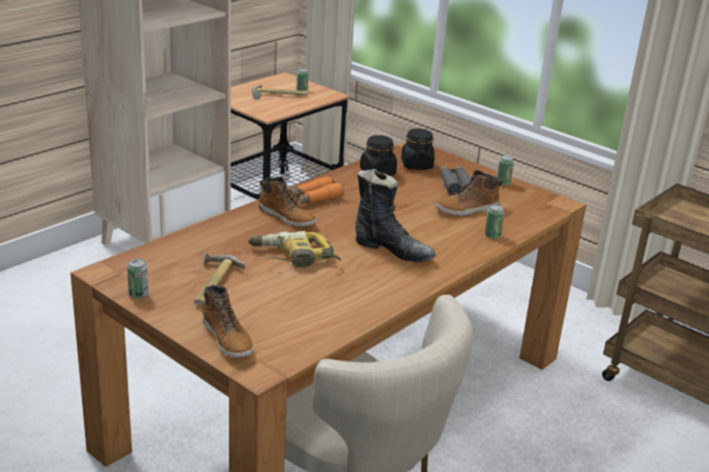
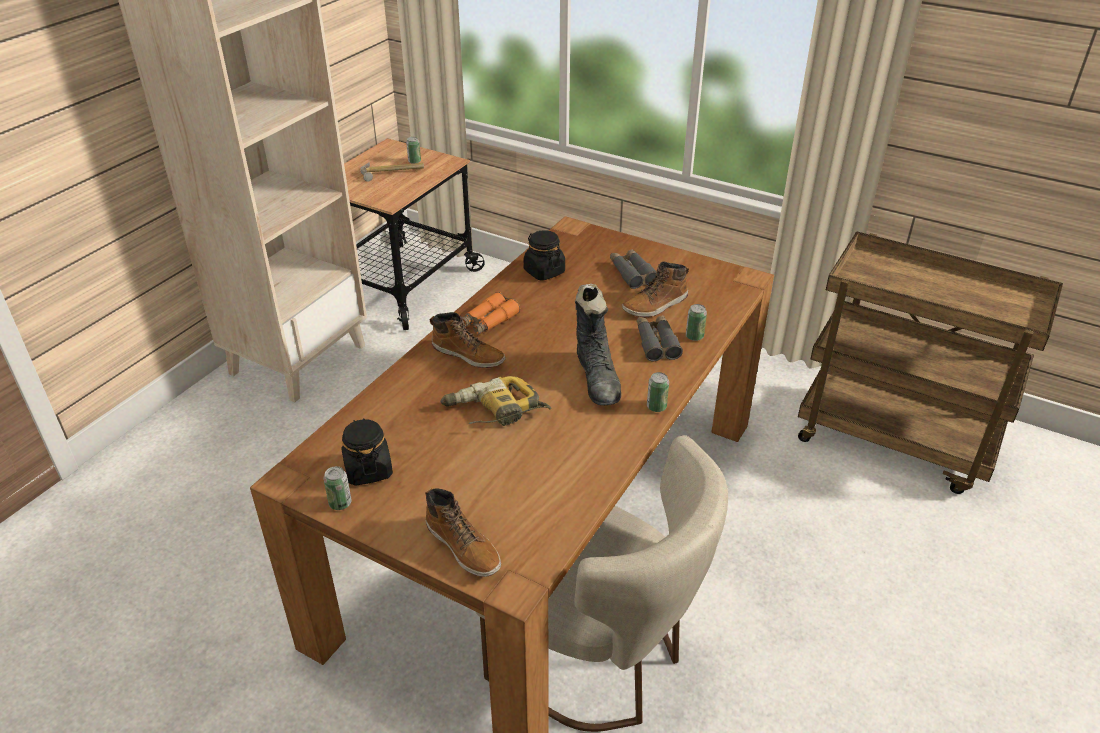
camera: 10 degrees left, 10 degrees up
(211, 283) = (417, 469): hammer -> none
(392, 250) = (598, 379): black boot -> black boot turned 60 degrees clockwise
(416, 165) = (582, 253): black jar -> black jar (368, 470)
(456, 234) = (656, 343): none -> grey binoculars
(502, 183) = (679, 261): can -> can (656, 407)

